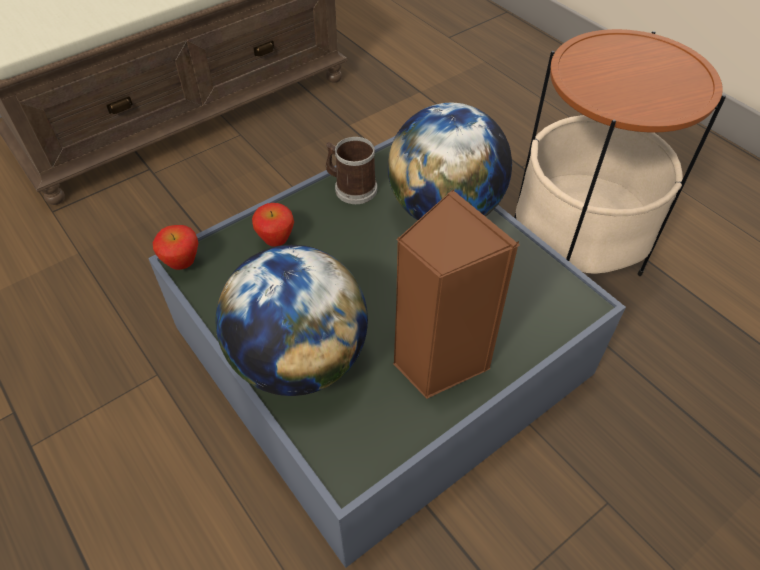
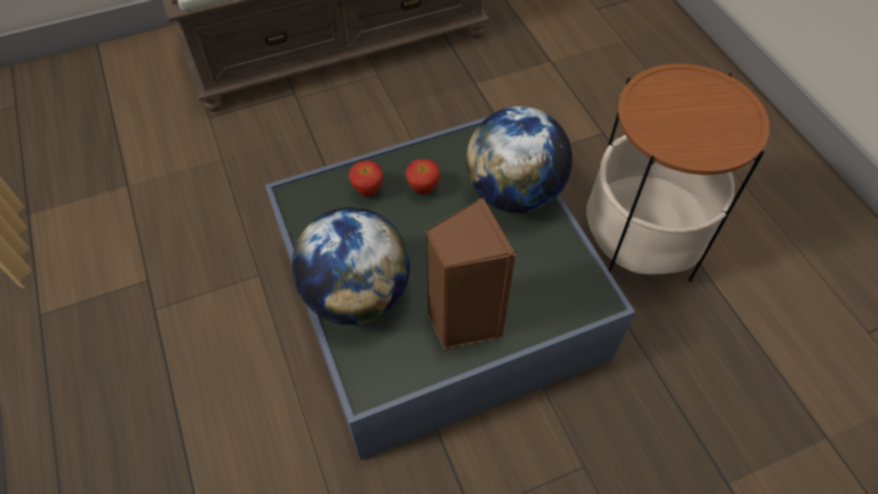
camera: 15 degrees right, 5 degrees up
(182, 264) = (289, 196): apple -> apple (423, 189)
(351, 188) = (442, 156): mug -> none

